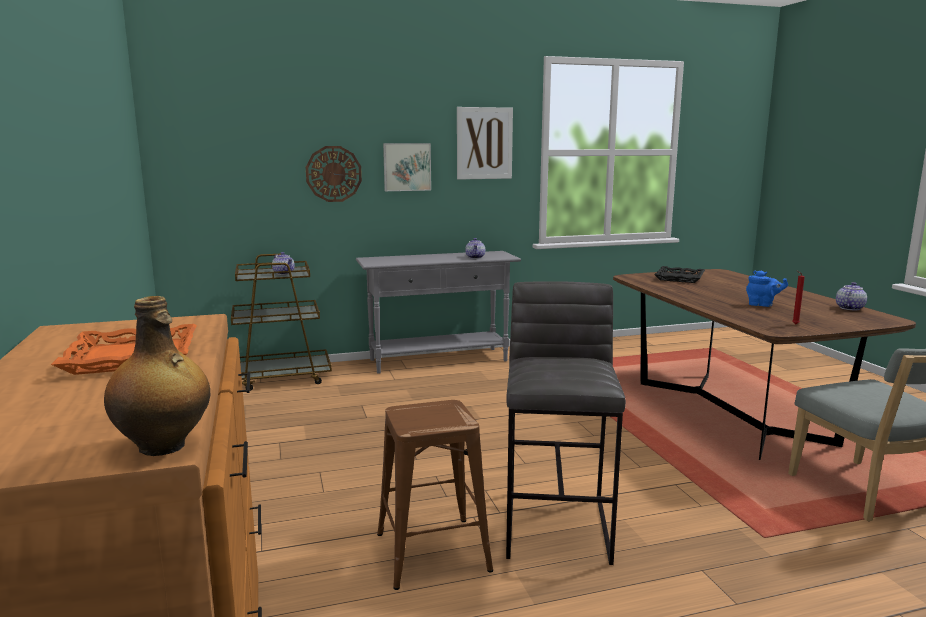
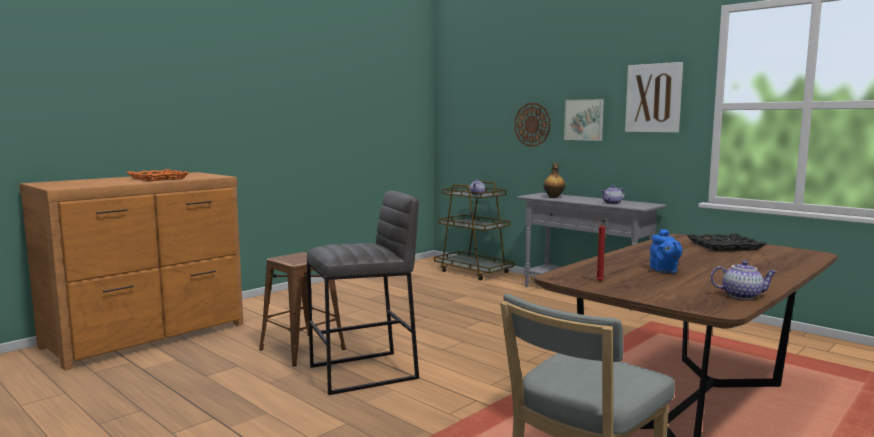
camera: 60 degrees right, 5 degrees down
(163, 446) = (61, 187): bottle -> bottle (553, 197)

